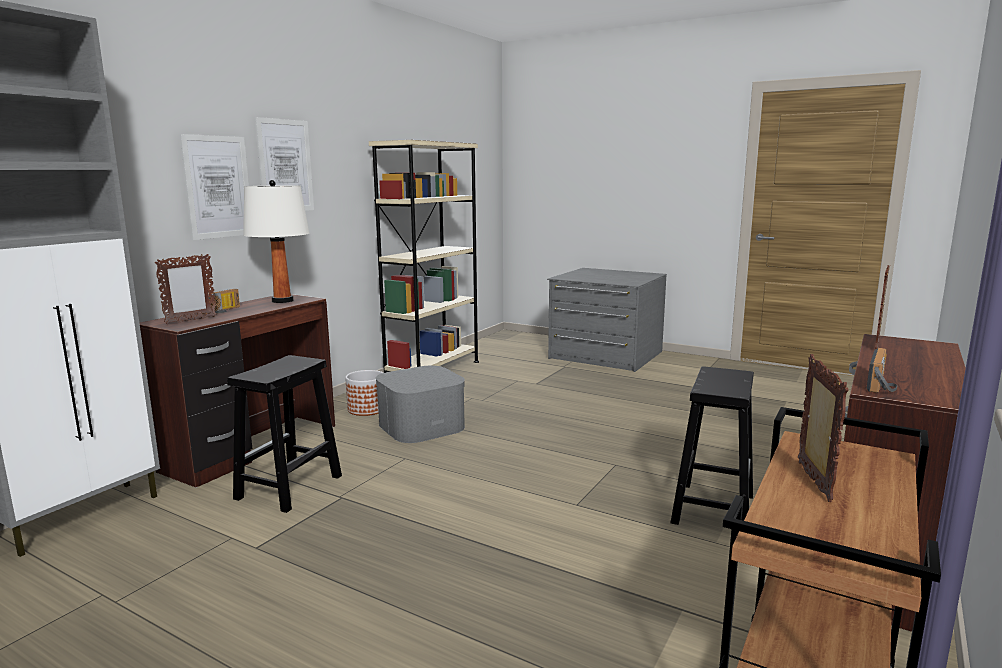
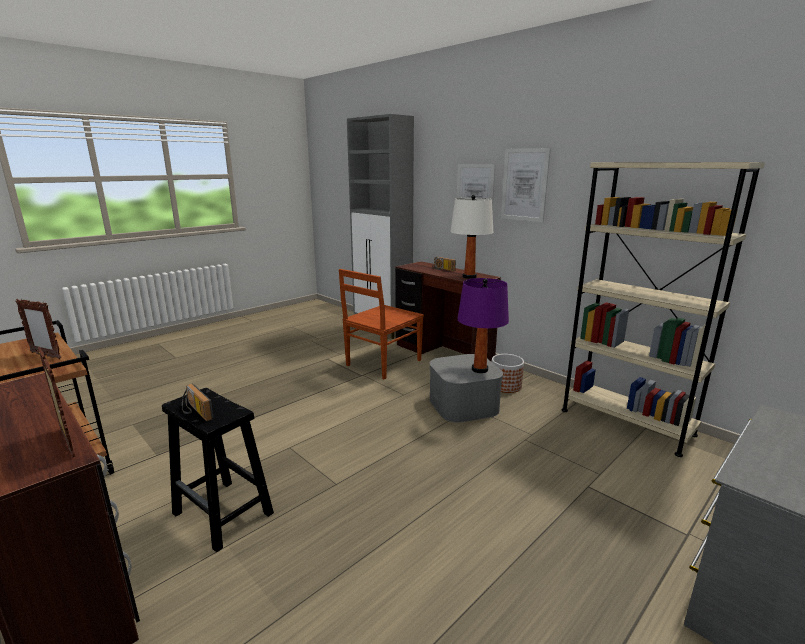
camera: 105 degrees right, 5 degrees up
(190, 320) = (420, 266): picture frame -> none
(288, 488) = (382, 363): black stool -> brown chair
(424, 372) = (479, 369): none -> purple table lamp
(882, 385) = (29, 387): radio -> radio (195, 412)

